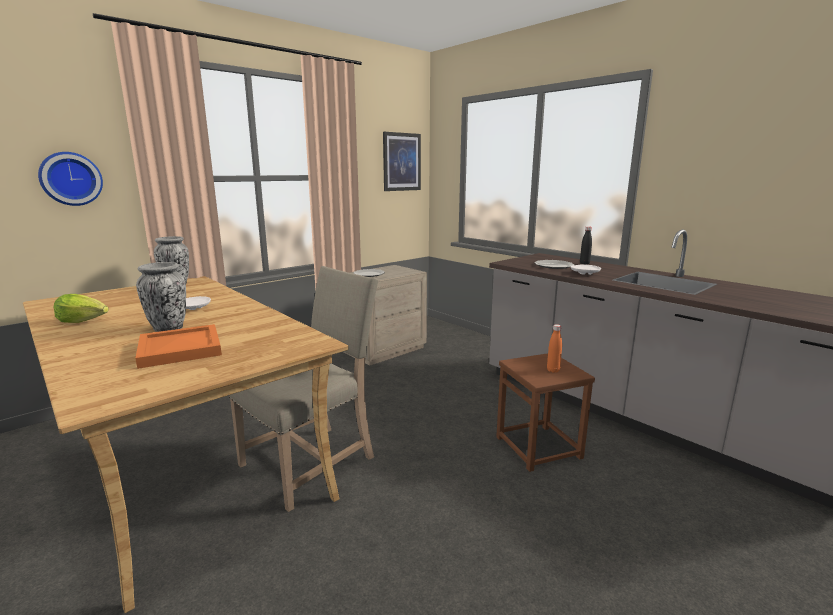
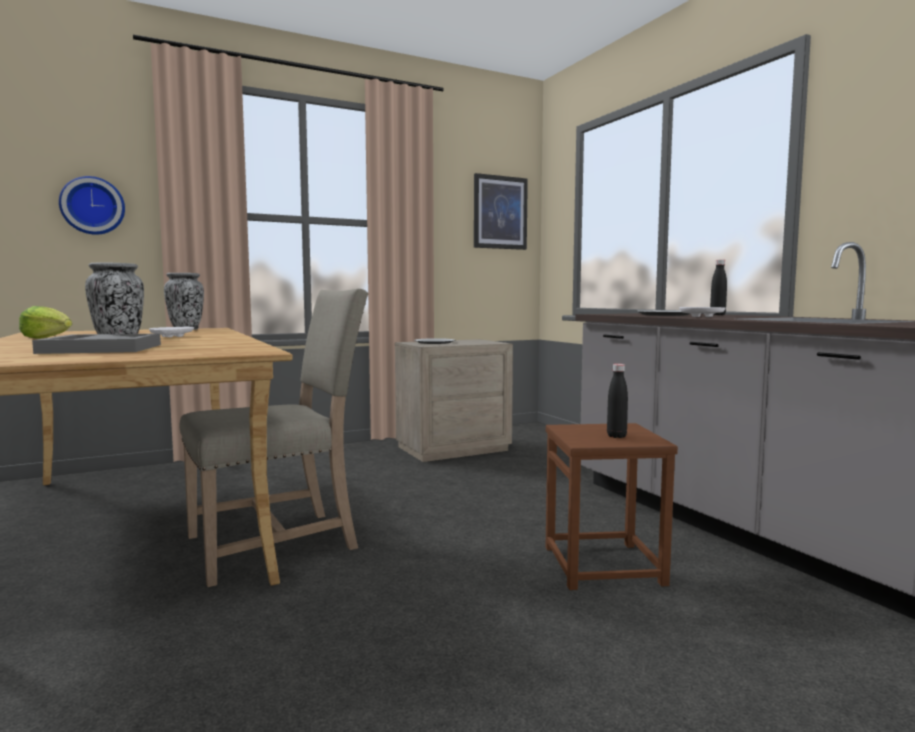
camera: 15 degrees right, 10 degrees down
(179, 349) = (101, 349): orange tray -> grey tray
(553, 370) = (616, 436): orange bottle -> black bottle

